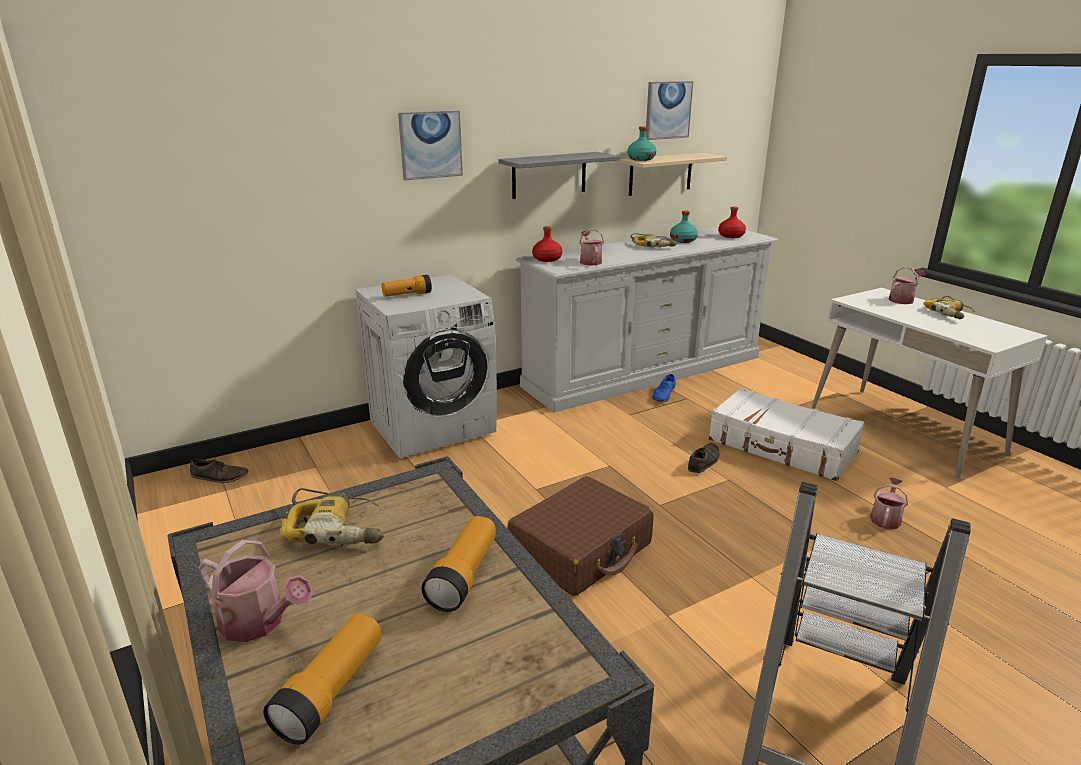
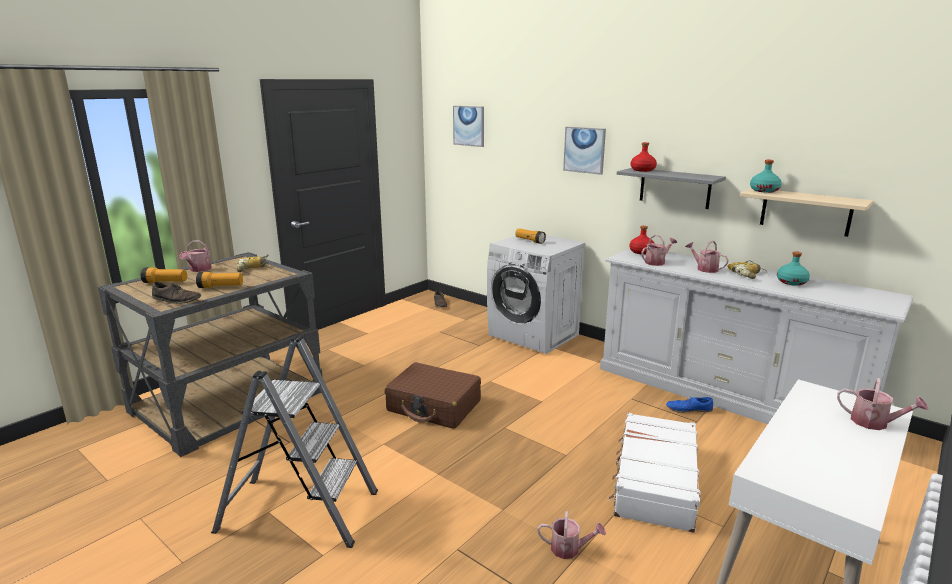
camera: 70 degrees right, 5 degrees down
(626, 252) = (704, 269): none -> watering can
(668, 110) = (822, 148): picture -> picture (469, 126)
(703, 462) = (584, 440): brown shoe -> brown shoe (176, 300)
(730, 236) = (858, 298): red bottle -> red bottle (642, 170)
(949, 313) = (866, 454): power drill -> none

